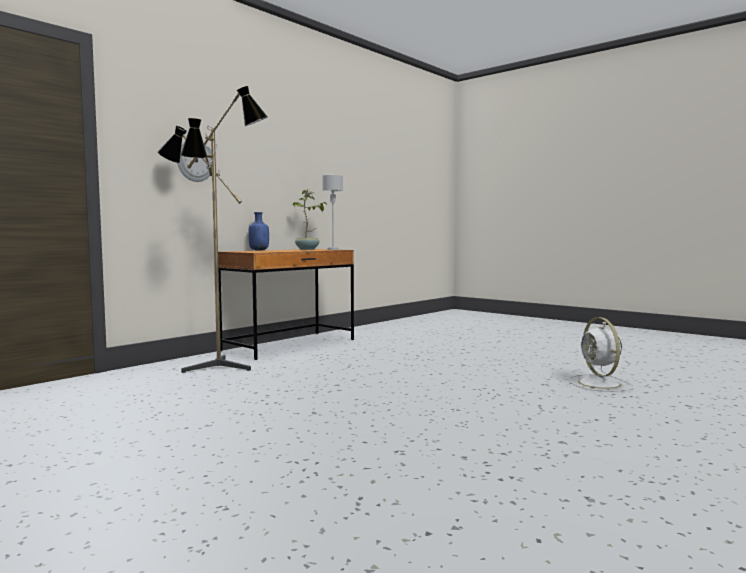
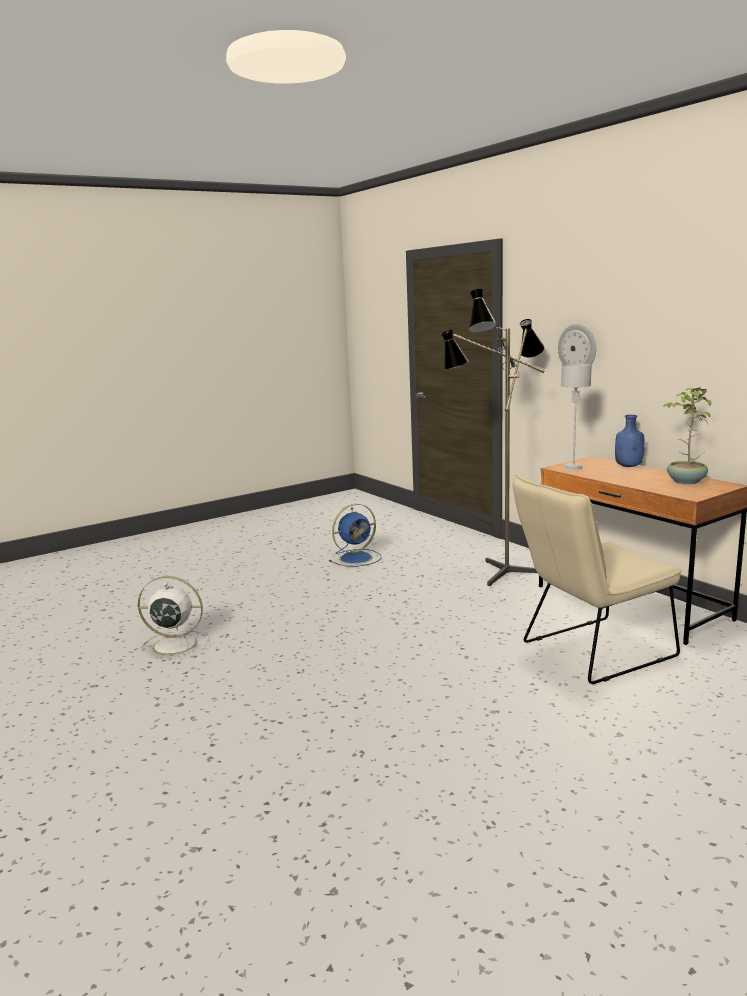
camera: 105 degrees right, 10 degrees up
(126, 419) = (357, 558): none -> blue fan
(333, 249) = (676, 492): grey table lamp -> grey table lamp (573, 468)
(371, 351) = (590, 652): none -> beige chair
(600, 384) = (337, 807): white fan -> white fan (173, 645)

